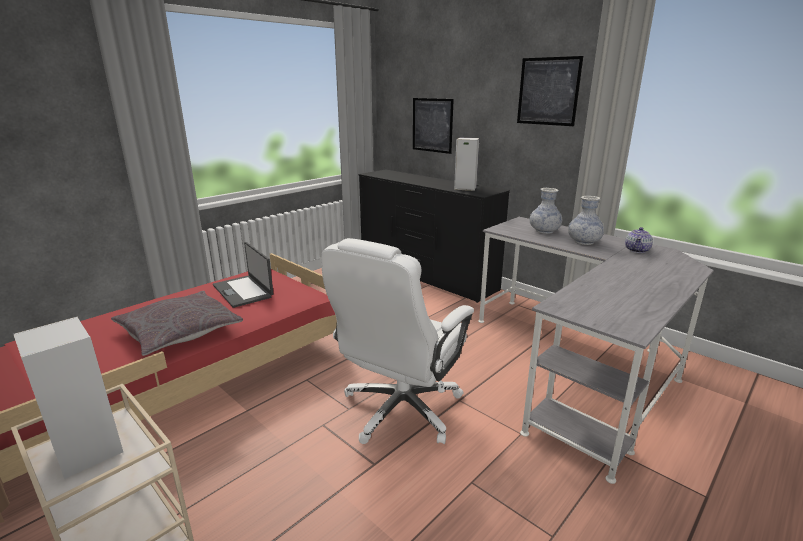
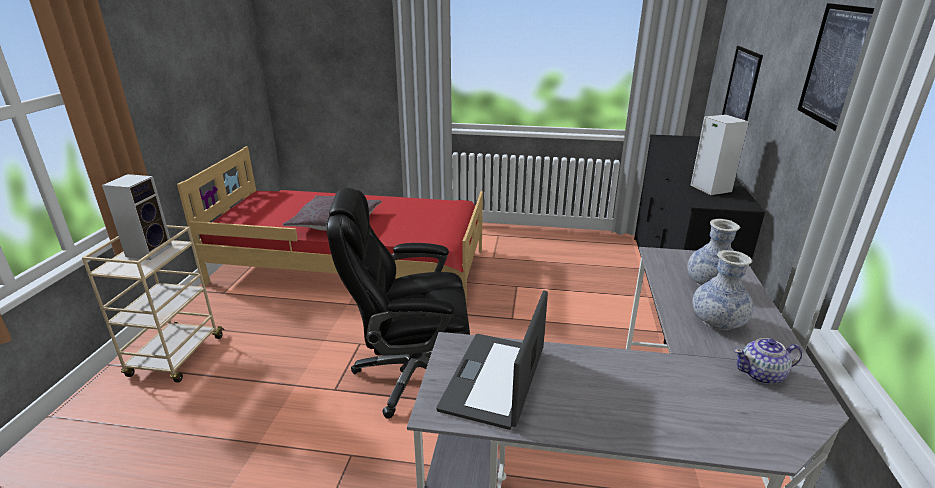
camera: 55 degrees right, 5 degrees up
(243, 291) = (416, 213): laptop -> laptop (495, 379)
(400, 410) = (412, 373): white office chair -> black office chair

